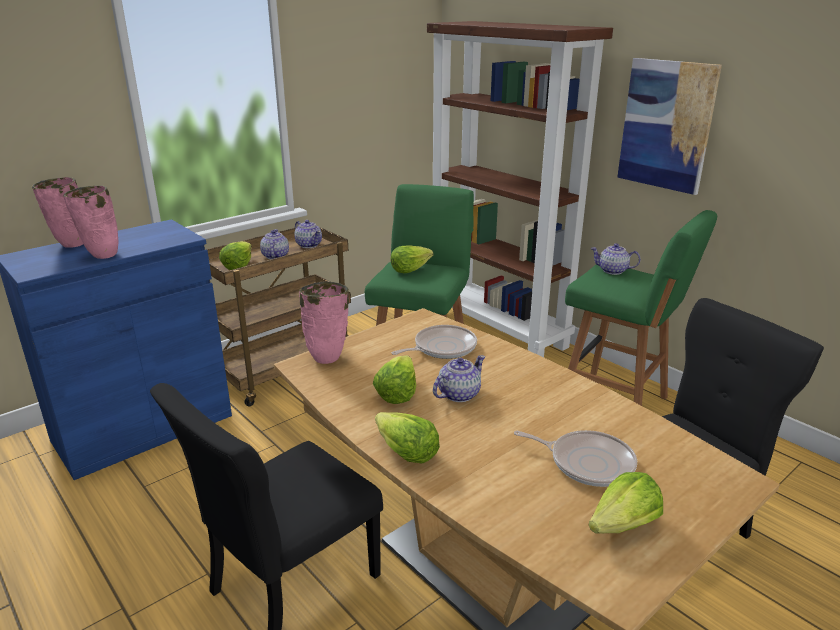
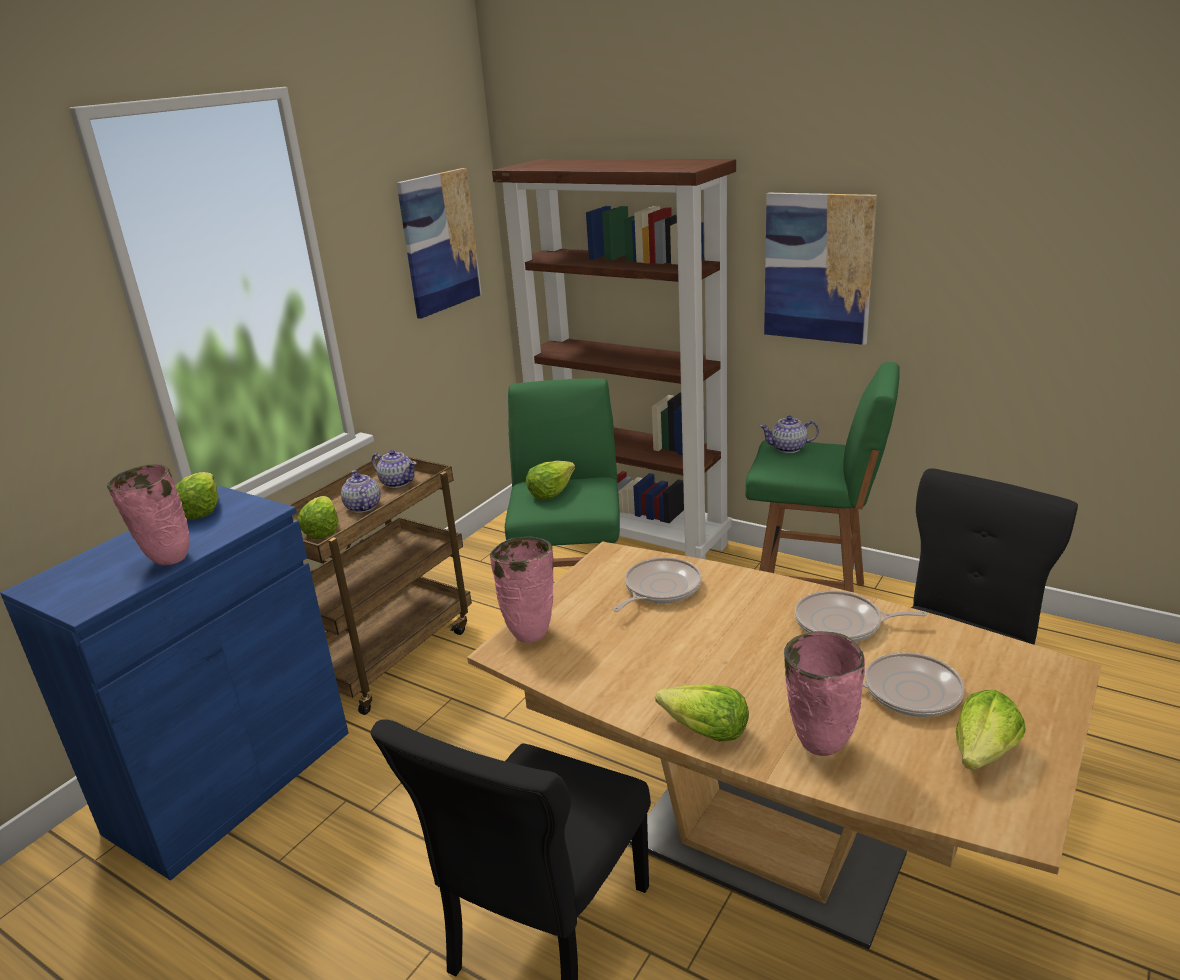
camera: 15 degrees left, 0 degrees up
(70, 245) = (104, 553): pink vase -> pink vase (818, 747)
(386, 77) = (439, 242): none -> picture
(397, 392) = (645, 659): lettuce -> lettuce (200, 510)
(458, 394) = (716, 644): teapot -> none
(569, 402) = (843, 624): none -> frying pan

